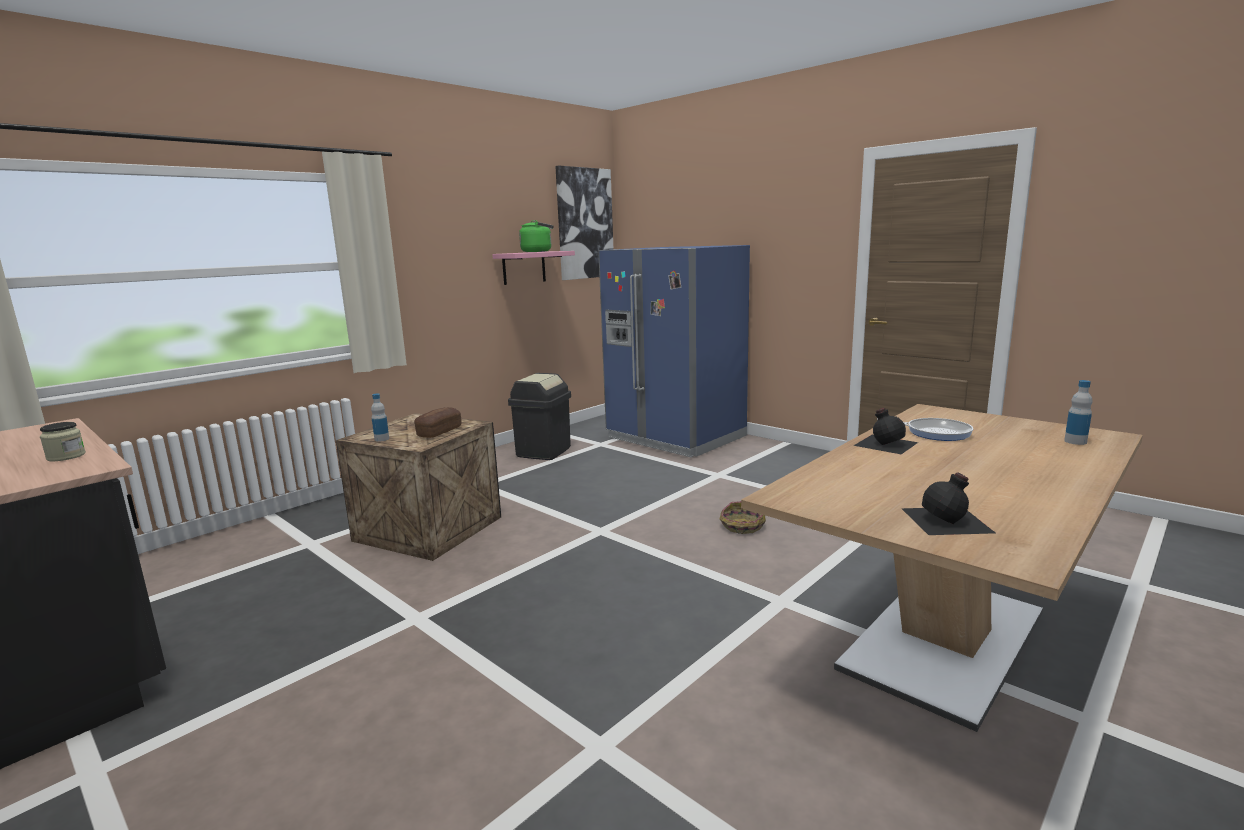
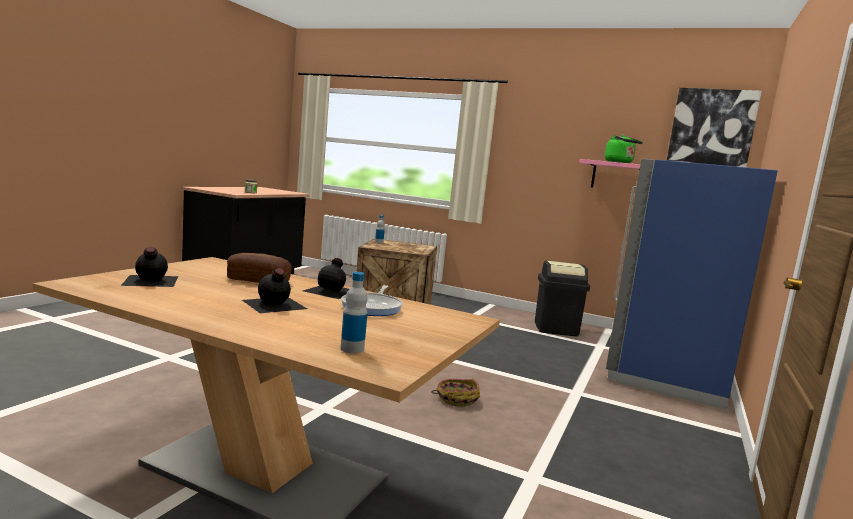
camera: 70 degrees right, 5 degrees down
(439, 432) = (399, 248): bread -> bread (258, 281)
(977, 463) = (273, 304): none -> black bottle

